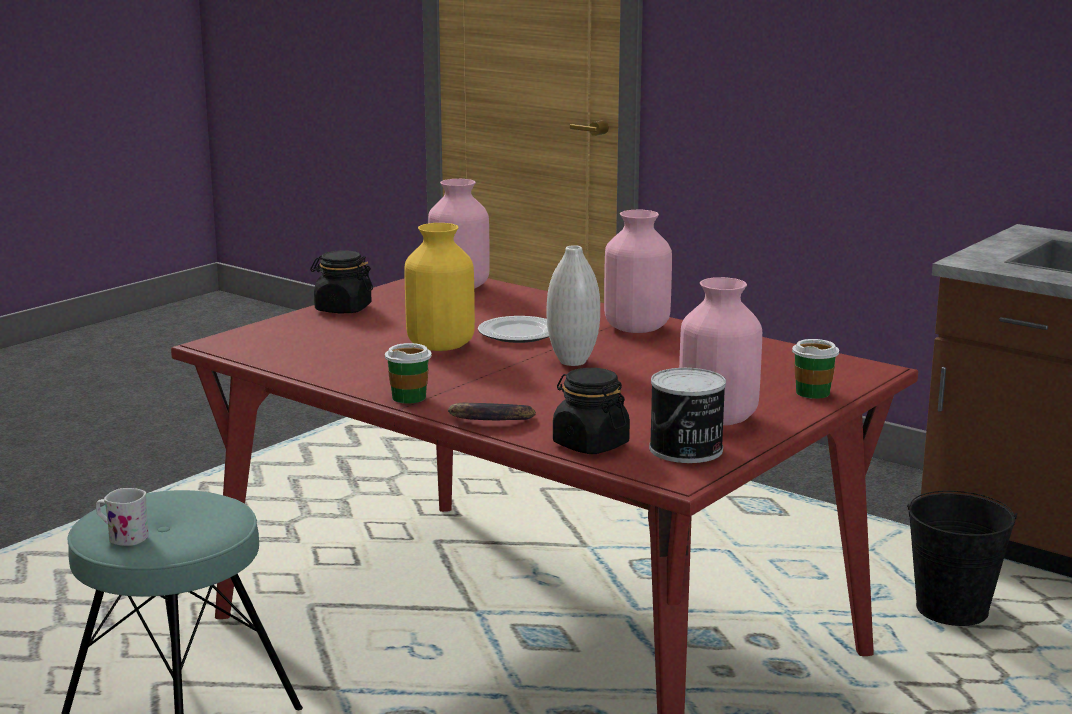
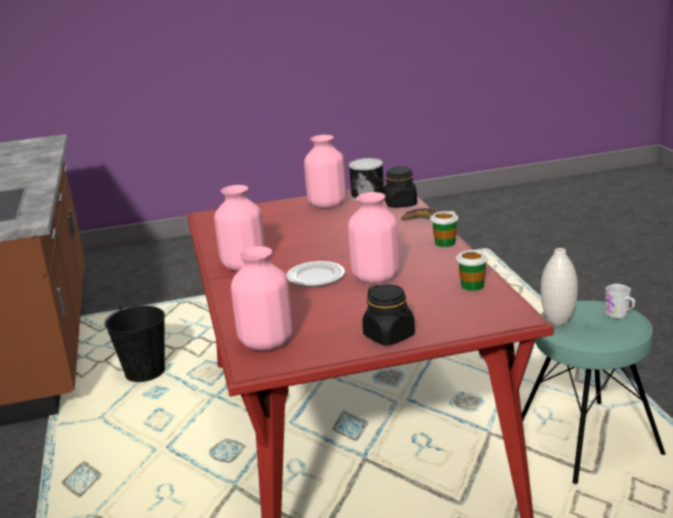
camera: 140 degrees left, 5 degrees up
(441, 345) = (375, 278): yellow vase -> pink vase
(573, 362) = (326, 248): white vase -> white vase (558, 321)
(812, 392) = (262, 209): cup -> cup (472, 286)

